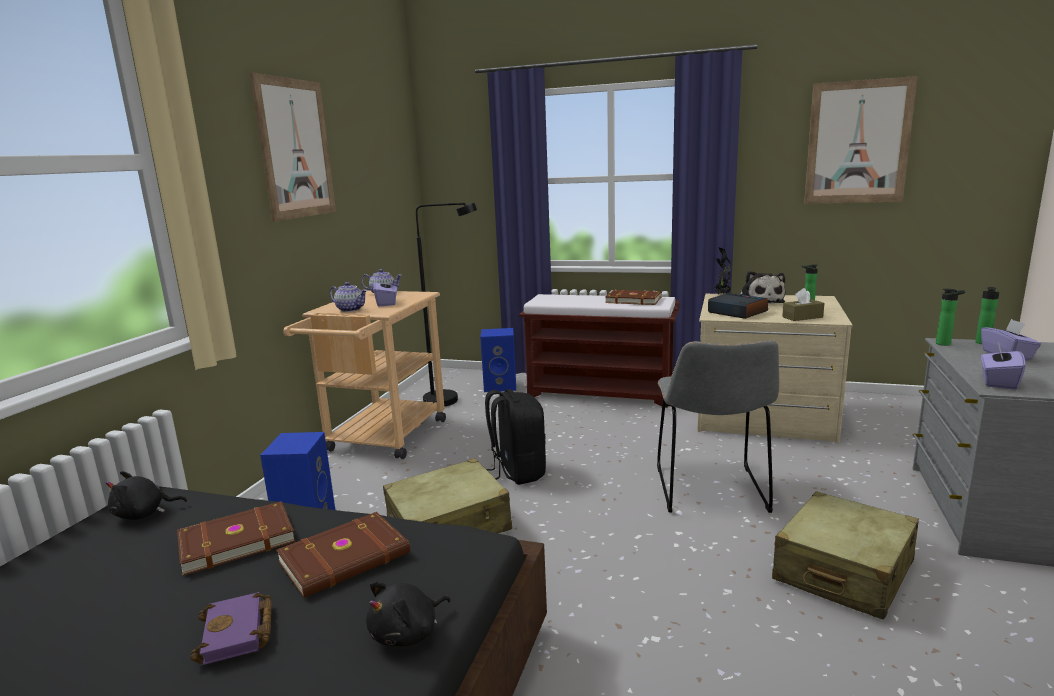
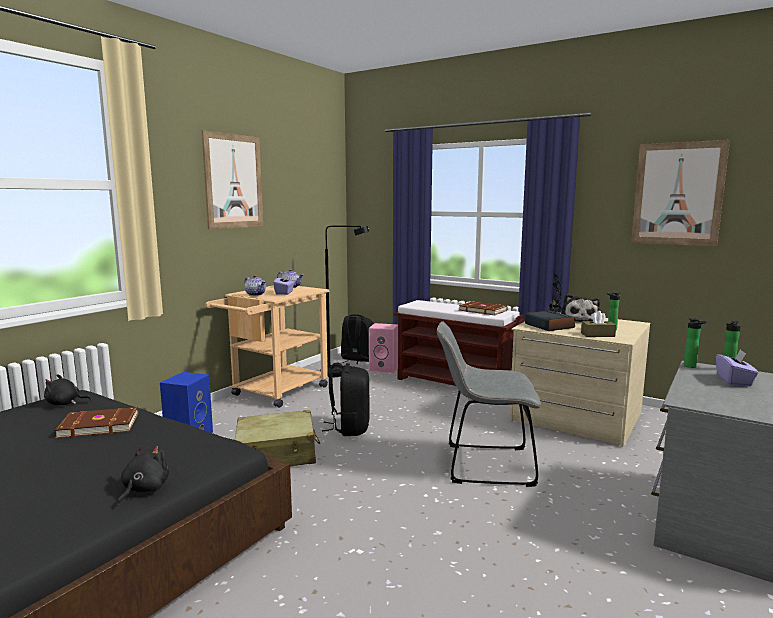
camera: 15 degrees right, 5 degrees down
(238, 634) = (54, 471): purple book -> none
(346, 558) = (146, 444): brown book -> none
(408, 633) = (143, 489): black plush toy -> black plush toy turned 135 degrees clockwise
(457, 378) = (357, 359): none -> black backpack
(501, 386) = (384, 368): blue speaker -> pink speaker
(711, 492) = (483, 465): grey chair -> grey chair turned 75 degrees clockwise
(843, 571) = (541, 538): beige suitcase -> none
(998, 382) = (693, 398): purple tissue box -> none

